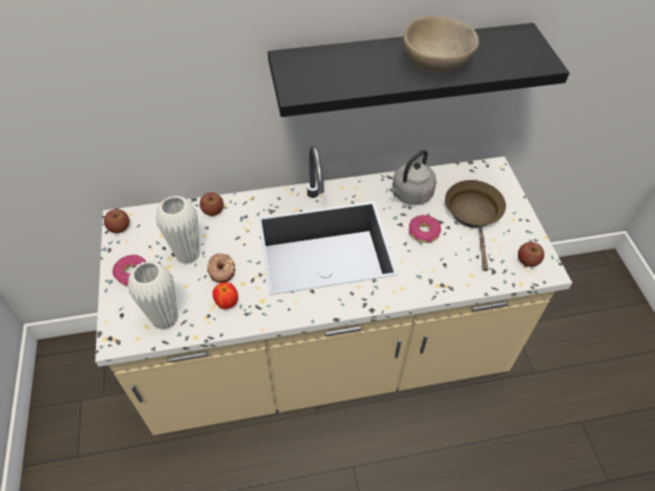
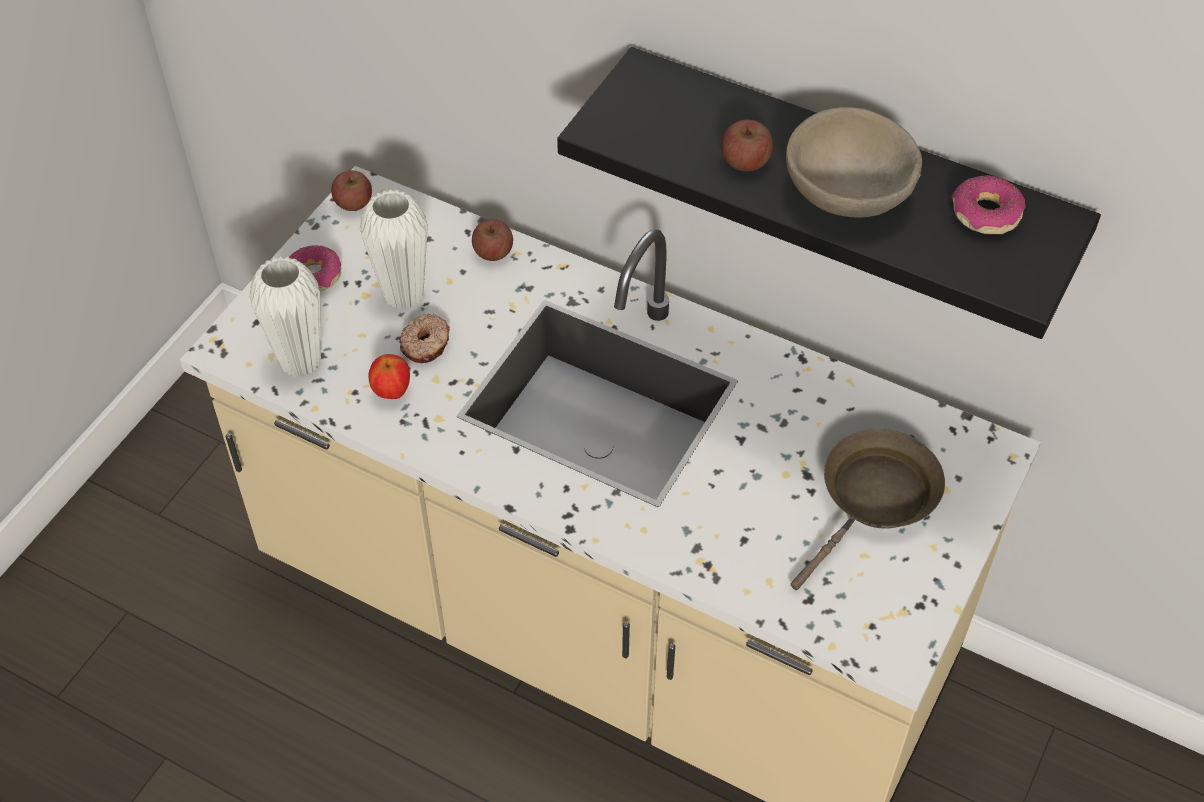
camera: 40 degrees right, 0 degrees up
(410, 195) = (805, 405): grey kettle -> none
(423, 233) = (762, 474): donut -> donut (985, 214)
(527, 260) = (883, 622): apple -> apple (745, 161)

